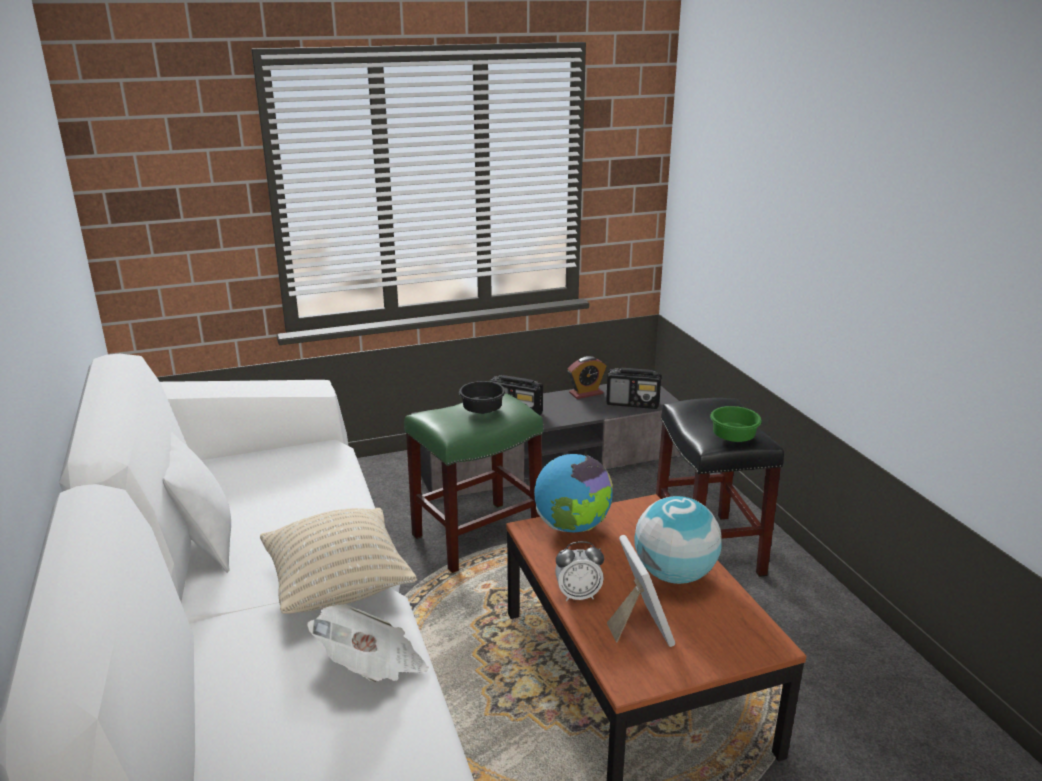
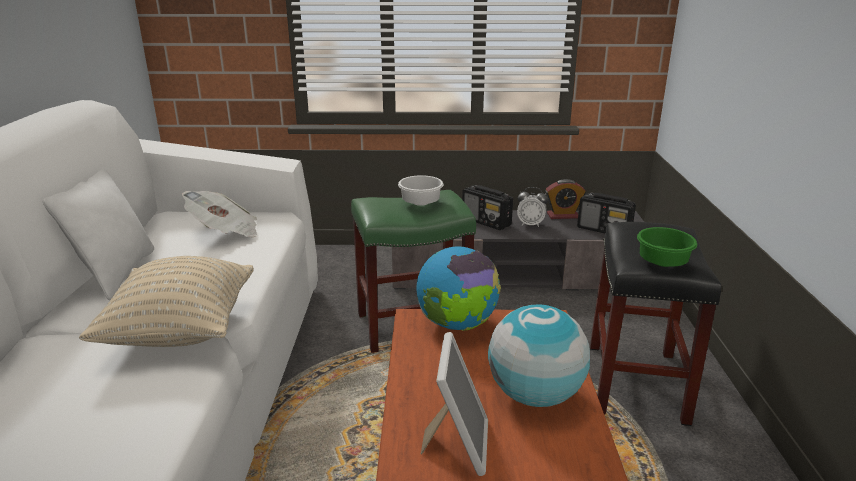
camera: 20 degrees right, 0 degrees up
(372, 667) = (139, 414): newspaper -> newspaper (225, 231)
(482, 411) = (420, 204): black bowl -> white bowl
(578, 595) = (415, 393): alarm clock -> alarm clock (530, 224)

